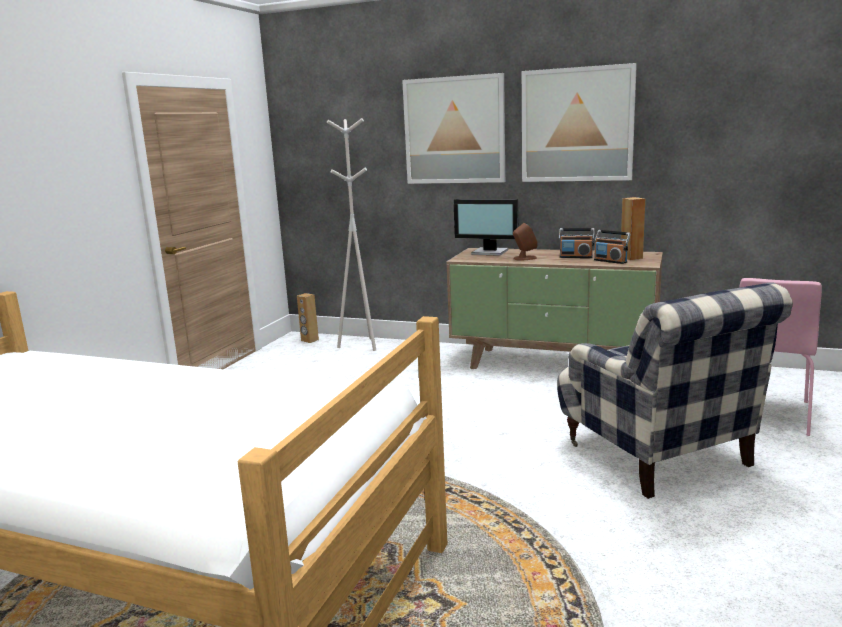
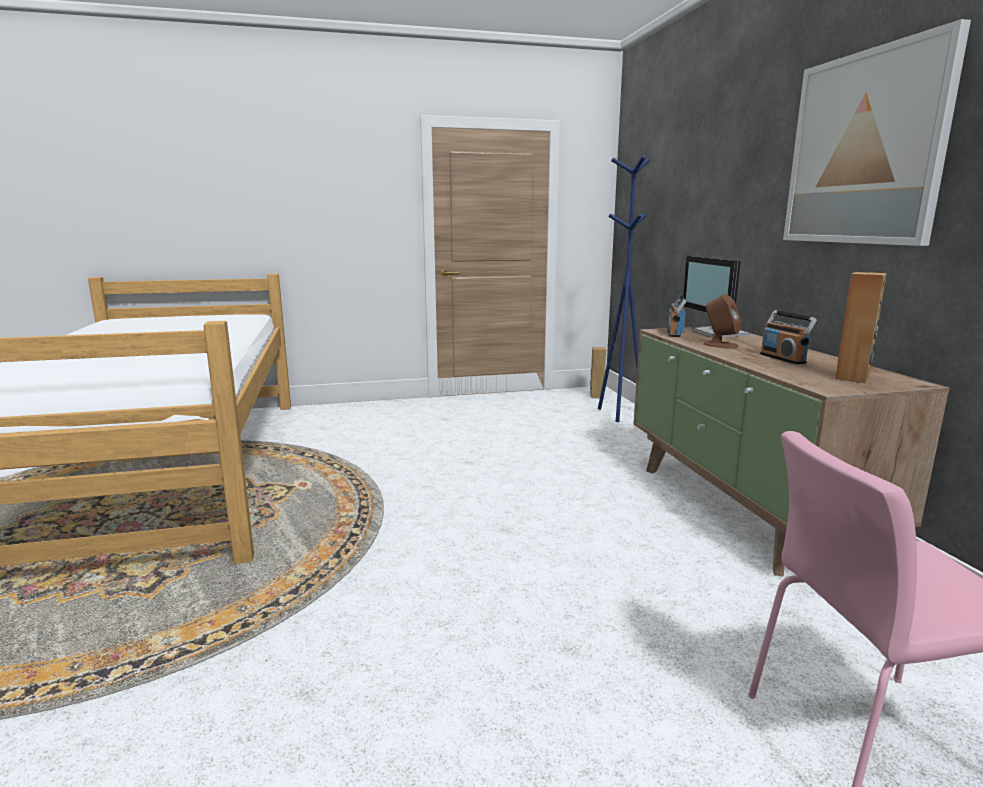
camera: 55 degrees right, 0 degrees up
(361, 345) = (619, 414): grey clothes rack -> blue clothes rack
(454, 130) = (735, 167): picture -> none
(610, 261) = (800, 373): radio -> radio (674, 333)
(658, 455) = (558, 649): armchair -> none

